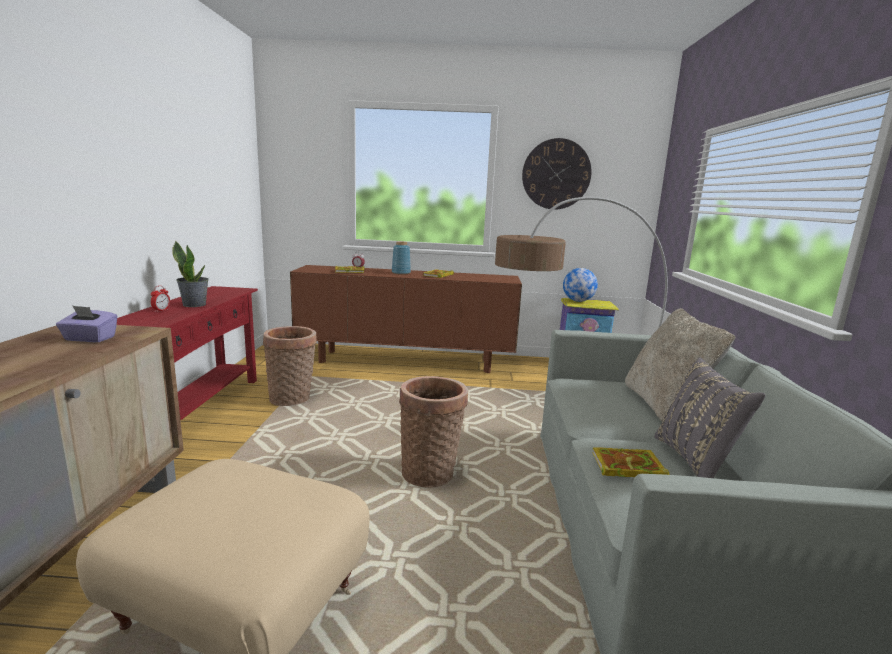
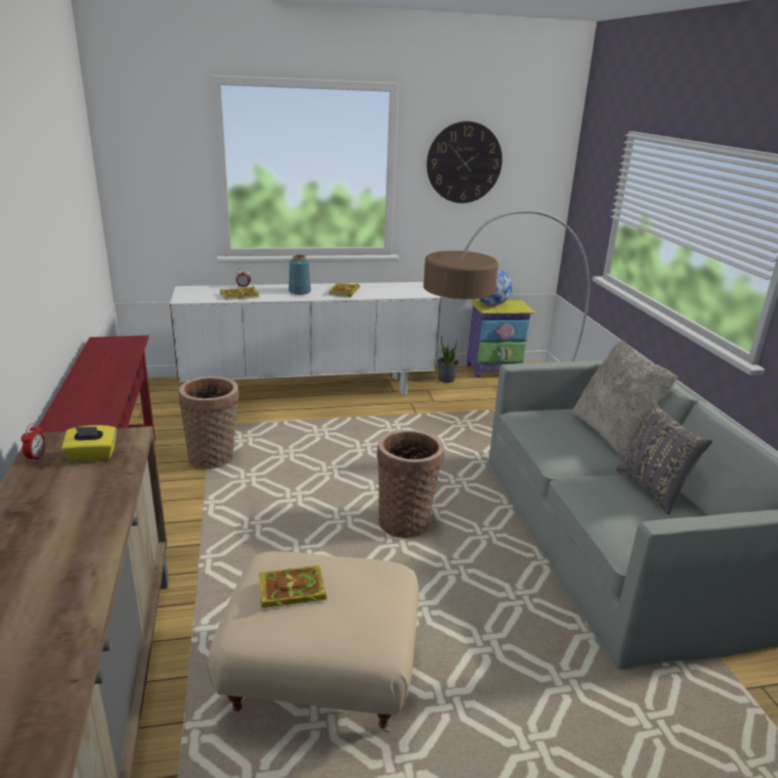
camera: 15 degrees left, 10 degrees up
(89, 339) = (92, 456): purple tissue box -> yellow tissue box
(161, 310) = (83, 391): alarm clock -> alarm clock (36, 457)
(195, 304) = (109, 375): potted plant -> potted plant (446, 379)
(406, 361) = (309, 389): brown cabinet -> white cabinet
(626, 467) = (605, 504): book -> book (290, 590)

